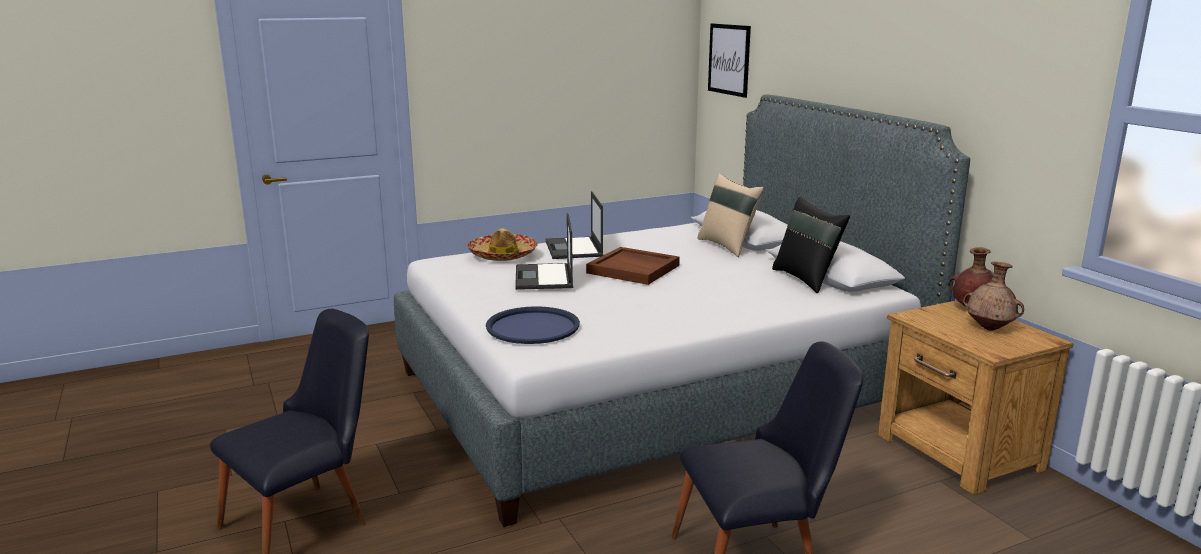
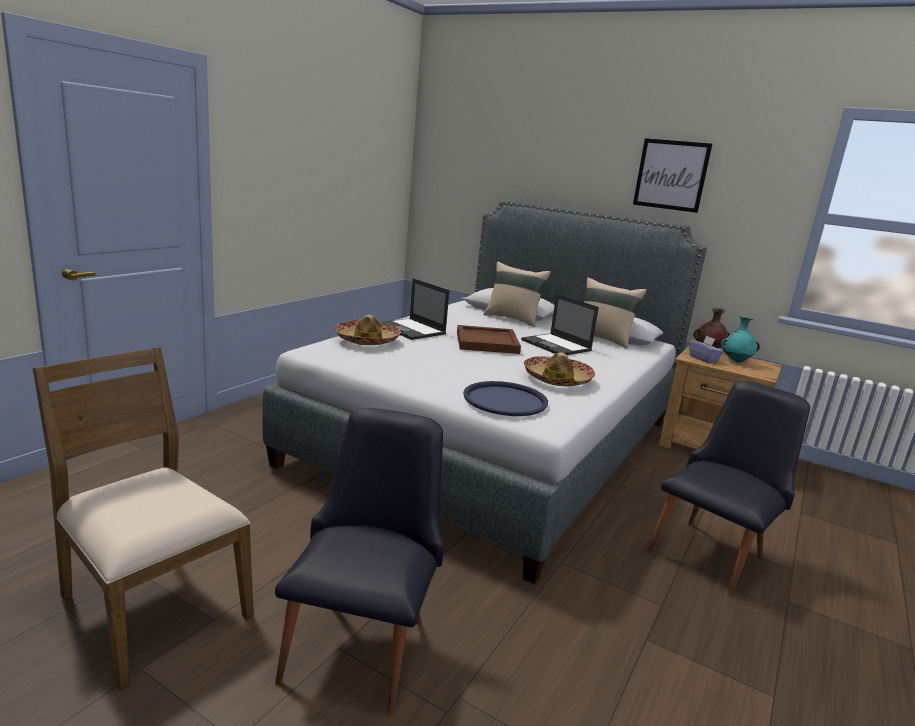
camera: 35 degrees left, 0 degrees up
(205, 455) = (152, 607): none -> brown chair
(544, 277) = (438, 356): laptop -> laptop (556, 345)
(638, 315) = (557, 379): none -> hat
(729, 59) = (450, 171): picture -> picture (671, 175)
(806, 279) = (602, 339): black pillow -> beige pillow
(936, 319) = (703, 359): none -> purple tissue box
(990, 328) = (736, 361): brown vase -> turquoise vase

